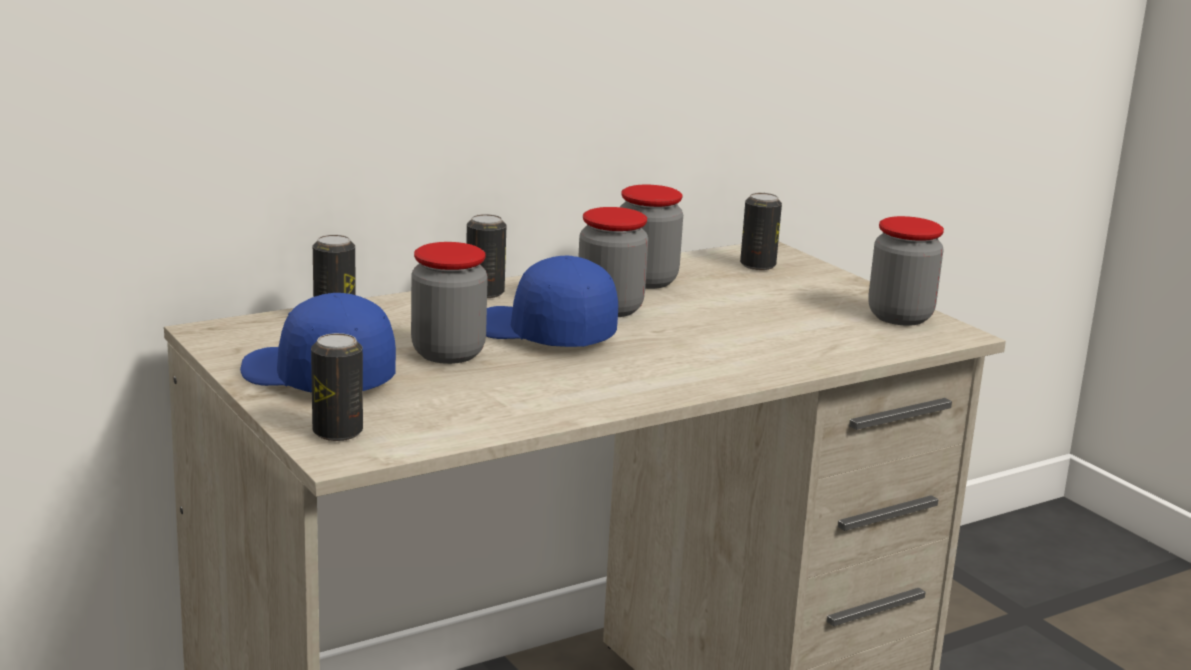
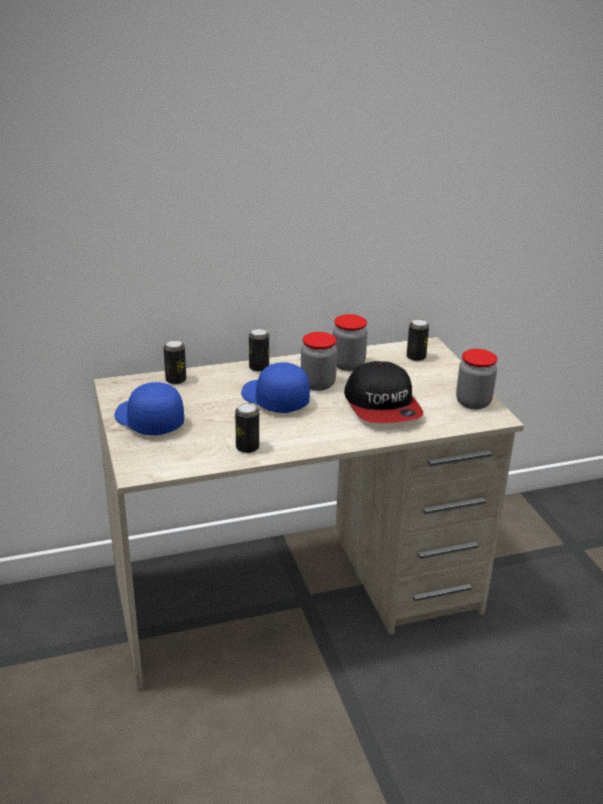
camera: 15 degrees right, 10 degrees up
(337, 432) = (141, 458): can -> can (247, 447)
(448, 353) = (219, 409): jar -> none
(748, 330) = (382, 406): none -> cap

